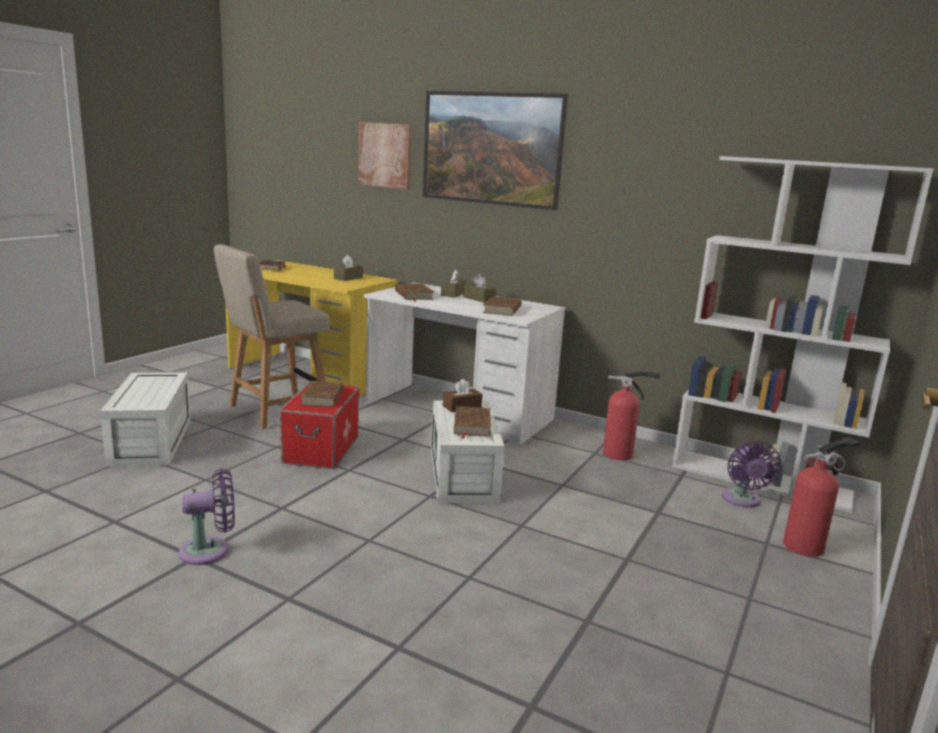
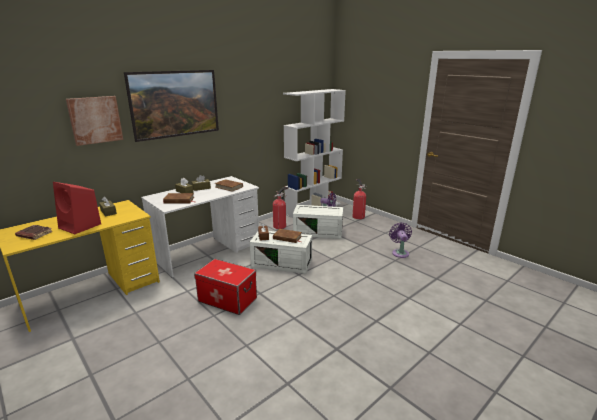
camera: 70 degrees left, 5 degrees up
(153, 443) = (169, 372): white storage box -> white storage box (318, 231)
(210, 551) = (332, 343): purple fan -> purple fan (400, 252)
(275, 411) = (151, 313): beige chair -> none
(299, 276) = (81, 226): none -> red speaker
(322, 397) = (226, 270): brown book -> none

